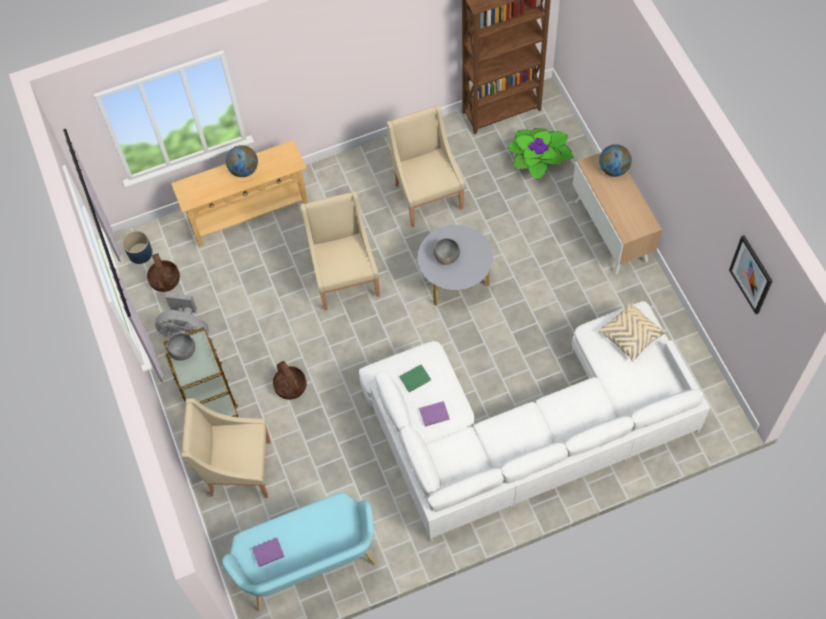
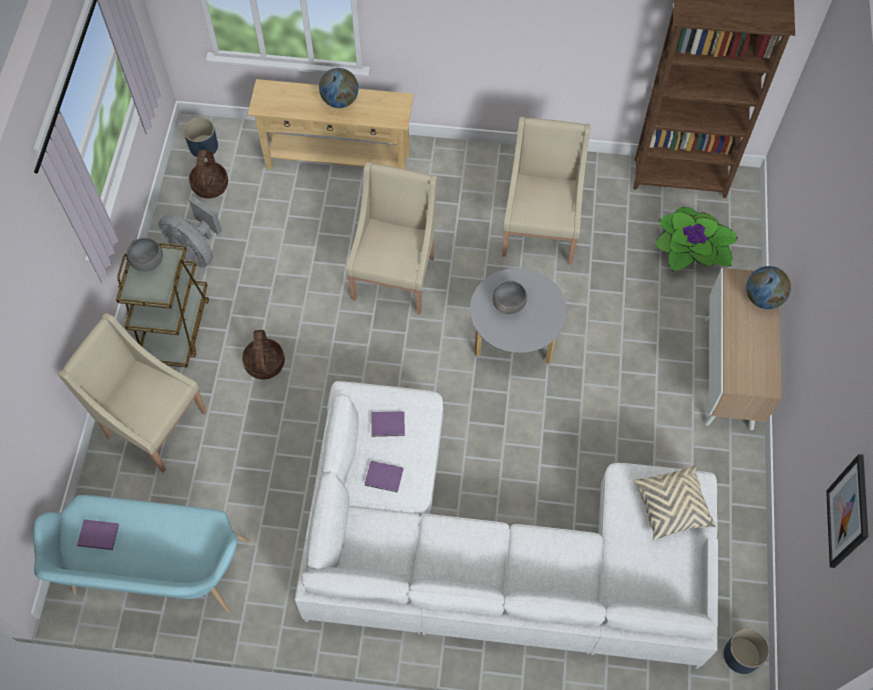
camera: 25 degrees right, 0 degrees up
(416, 378) = (389, 425): green book -> purple book
(720, 410) = (741, 655): none -> blue planter

